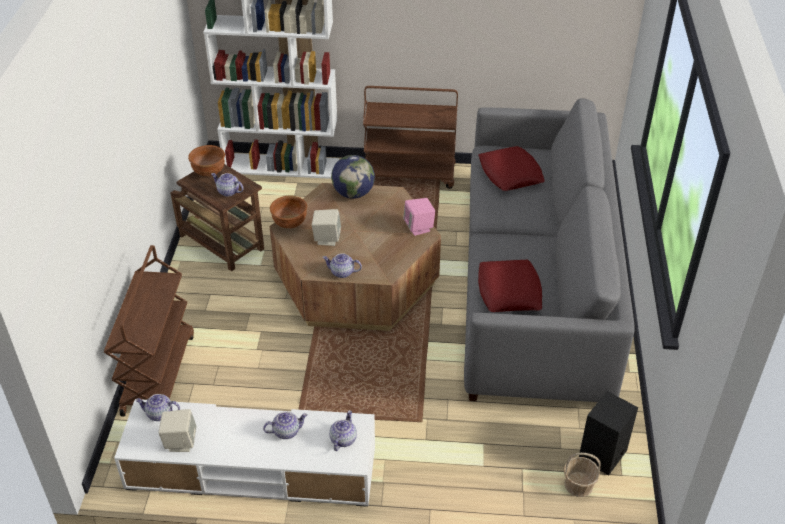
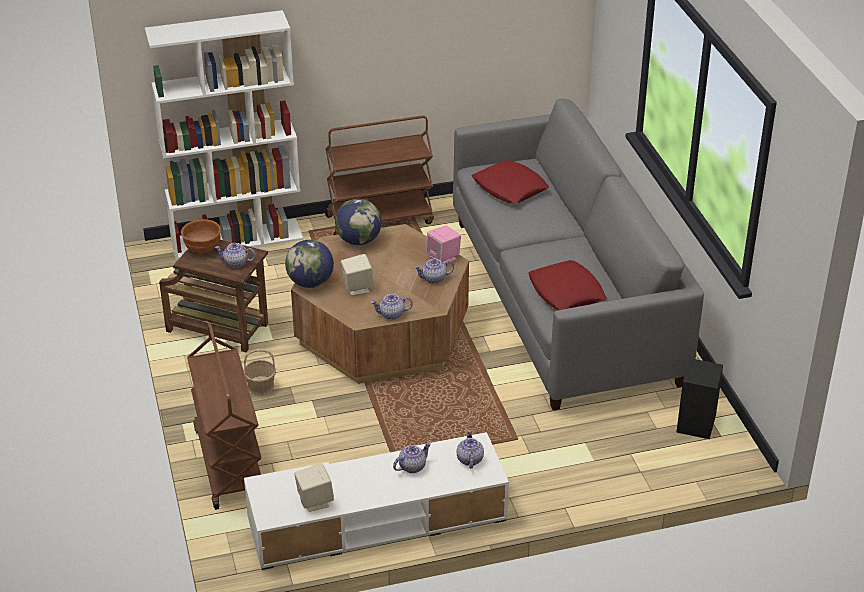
camera: 20 degrees left, 5 degrees down
(159, 414) = (278, 484): teapot -> teapot (434, 279)
(289, 224) = (310, 283): brown bowl -> globe
(578, 484) = (687, 453): basket -> basket (260, 386)

